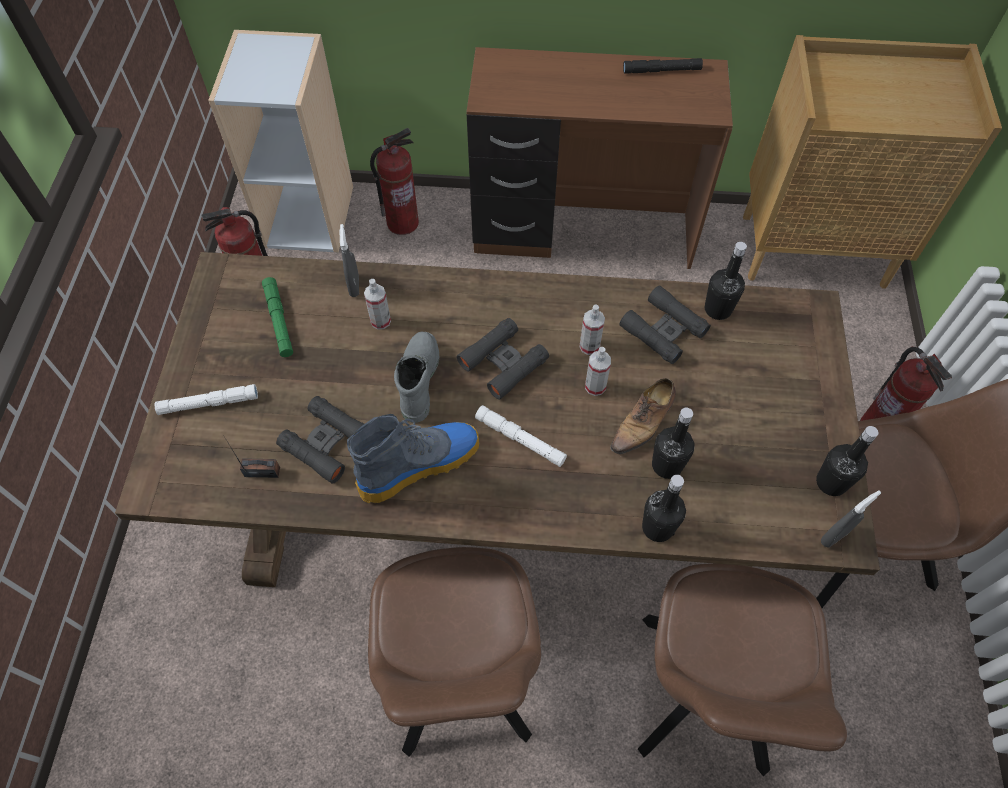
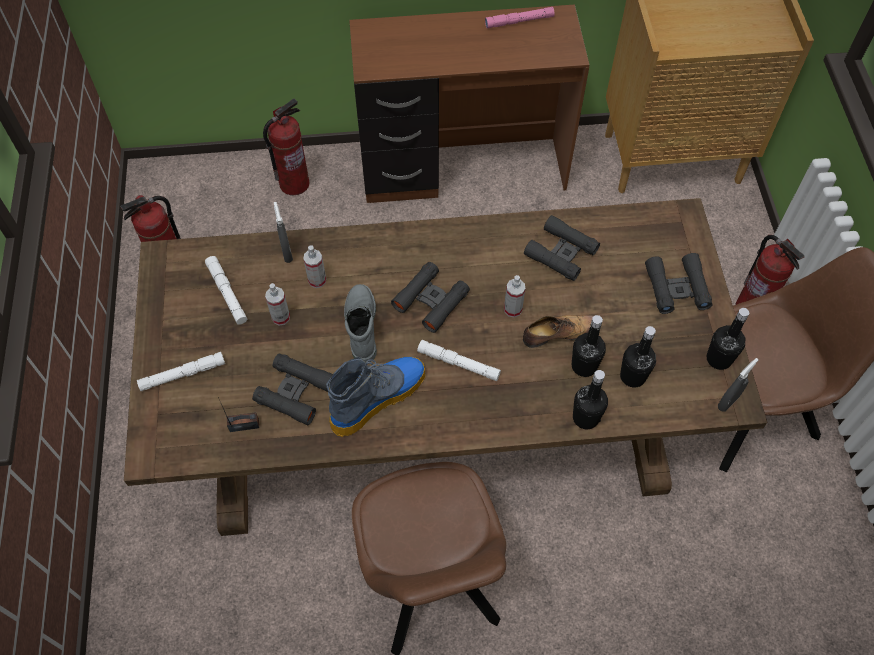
camera: 10 degrees left, 0 degrees up
(279, 320) = (227, 293): green flashlight -> white flashlight
(310, 215) = (204, 188): bookcase -> none
(589, 346) = (501, 276): spray bottle -> spray bottle (280, 317)
(643, 422) = (558, 333): shoe -> shoe turned 135 degrees counterclockwise
(661, 70) = (519, 21): black flashlight -> pink flashlight
(704, 694) = (641, 559): brown chair -> none
(718, 309) = (603, 228): black bottle -> black bottle (632, 376)
(793, 390) = (676, 288): none -> black binoculars

